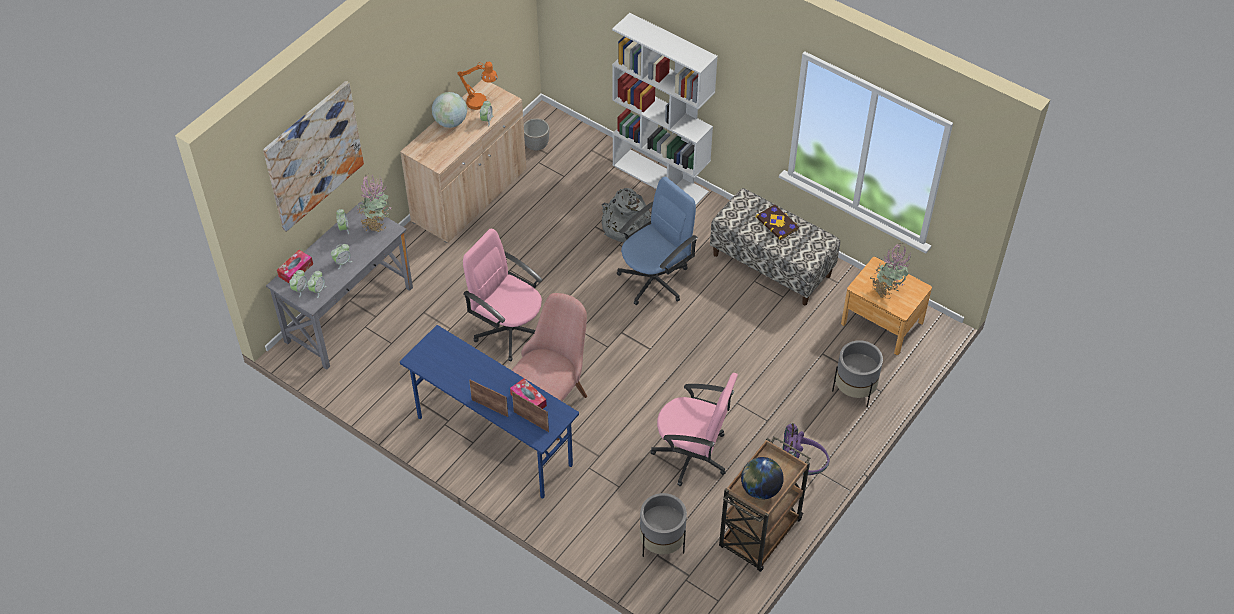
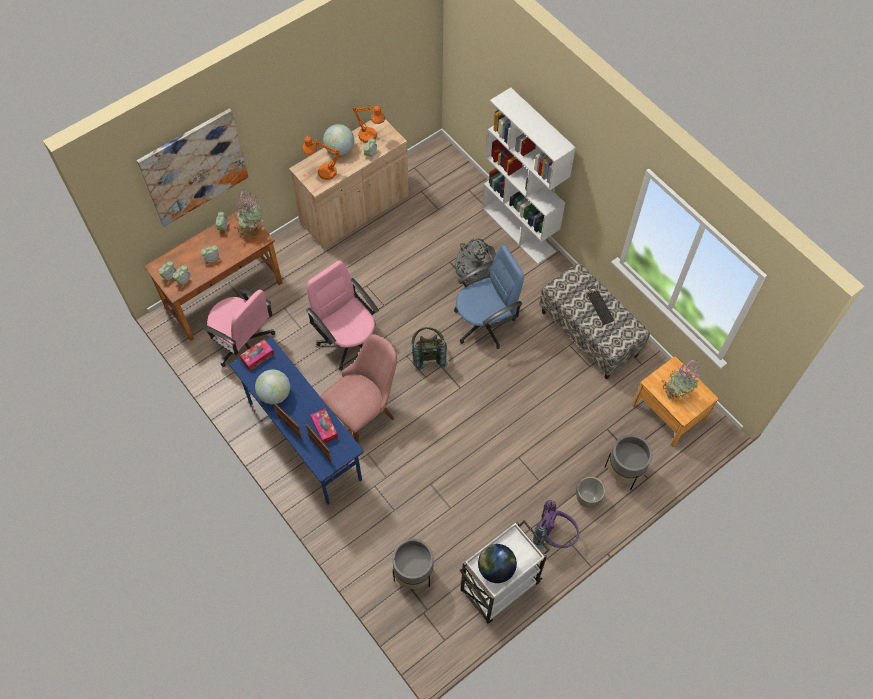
camera: 15 degrees right, 10 degrees up
(296, 270) = (172, 258): tissue box -> tissue box (257, 357)
(349, 314) = (224, 295): grey desk -> brown desk
(439, 147) = (323, 172): none -> orange table lamp
(461, 379) = (275, 394): none -> globe
(536, 145) = (424, 175): planter -> planter (588, 498)
(603, 324) = (428, 354): none -> grey backpack
(692, 455) = (465, 496): pink office chair -> pink office chair (244, 344)
(759, 535) = (499, 587): brown cart -> white cart
(777, 223) = (599, 303): book -> keyboard

